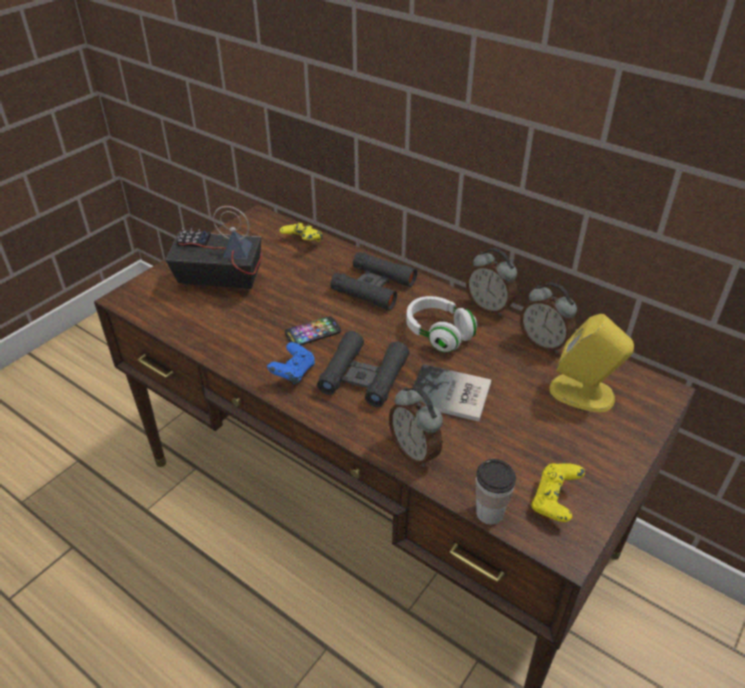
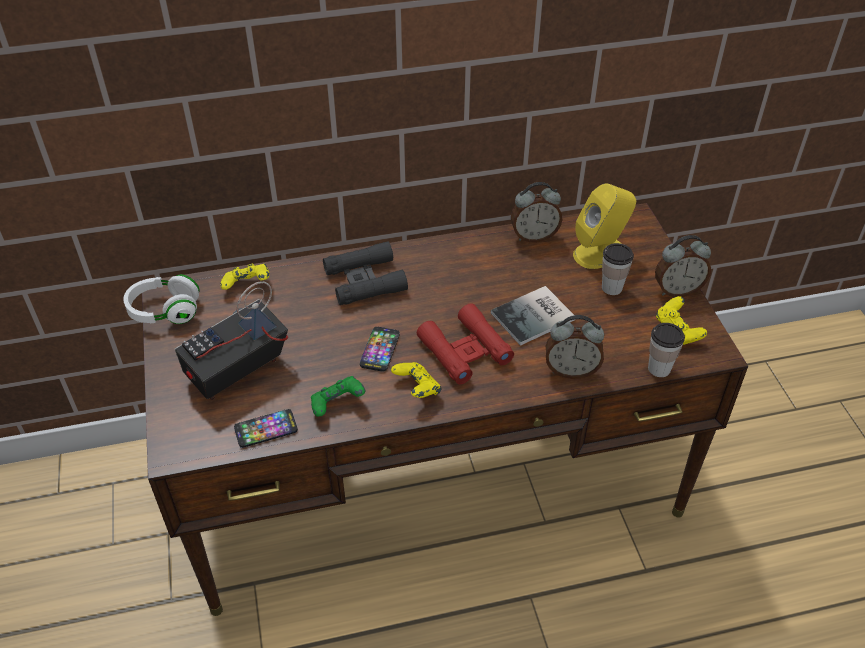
camera: 50 degrees left, 5 degrees up
(180, 324) = (266, 429): none -> phone
(236, 343) = (337, 405): none -> green game controller
(293, 373) = (417, 389): blue game controller -> yellow game controller
(363, 376) = (465, 350): black binoculars -> red binoculars
(438, 333) = (463, 281): white headphones -> white headphones (165, 311)
(489, 307) = (465, 236): alarm clock -> alarm clock (677, 290)
(550, 424) = (611, 287): none -> cup

